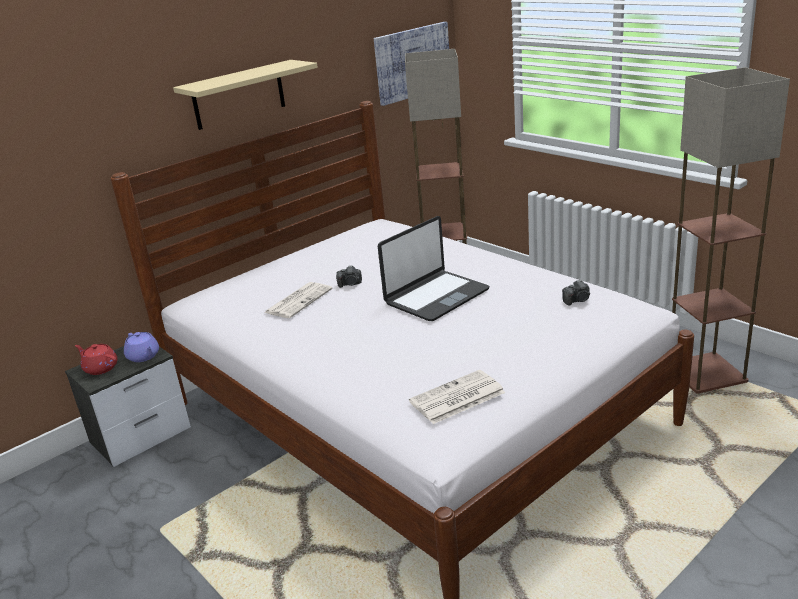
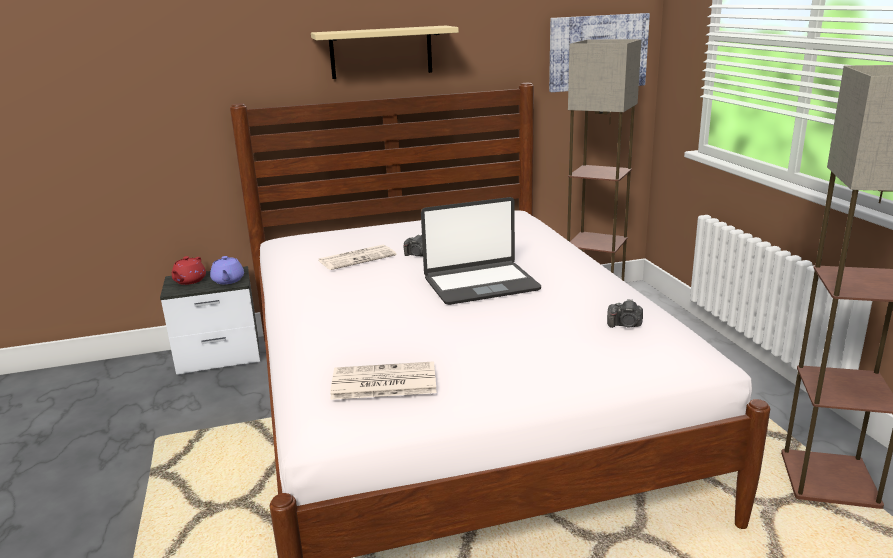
camera: 25 degrees right, 5 degrees down
(100, 368) = (189, 281): red teapot -> red teapot turned 135 degrees counterclockwise

